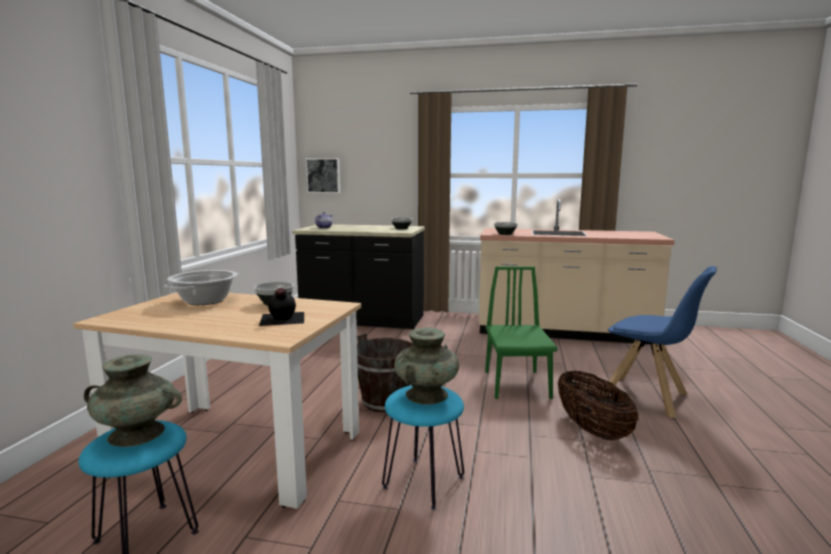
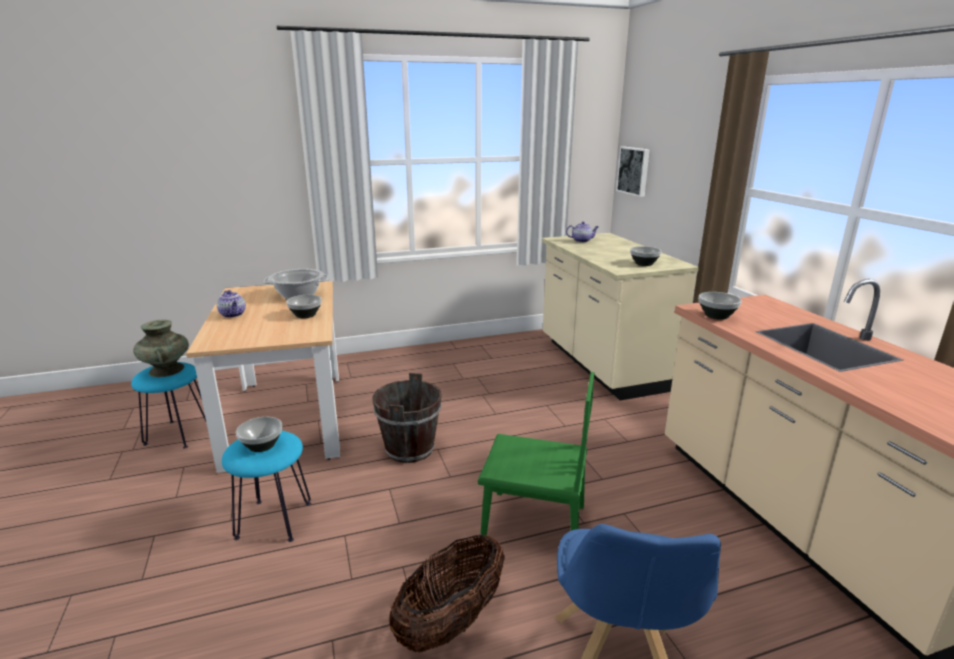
camera: 60 degrees right, 10 degrees up
(203, 324) = (233, 315): none -> teapot
(281, 318) = (260, 330): black bottle -> none
(363, 320) = (602, 364): black counter -> beige counter
(427, 394) = (262, 445): turquoise vase -> bowl
(516, 384) = (533, 523): green chair -> green chair turned 45 degrees clockwise

